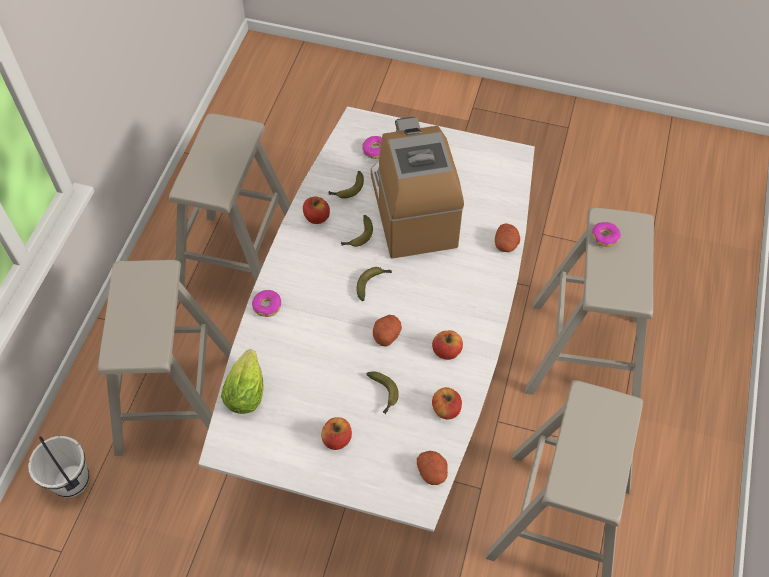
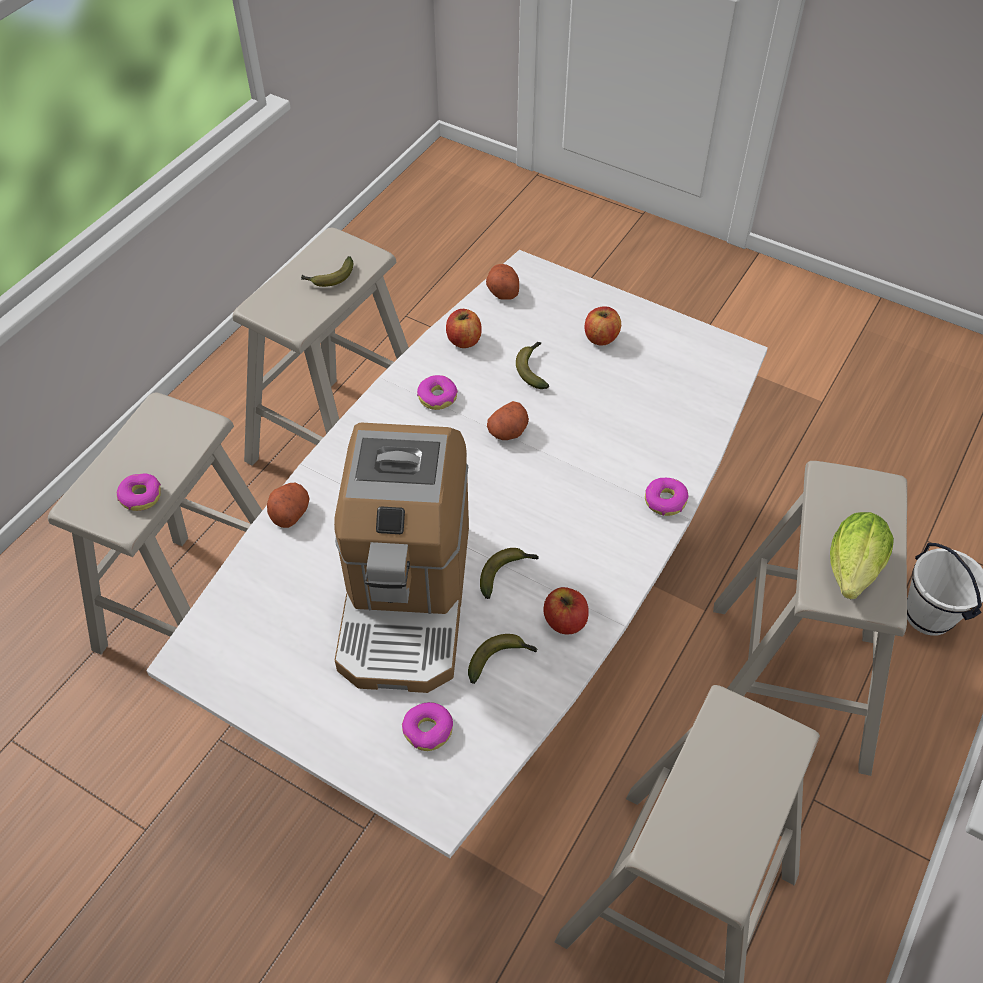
camera: 165 degrees left, 5 degrees down
(247, 389) = (704, 407): lettuce -> lettuce (851, 573)
(372, 283) = (506, 499): banana -> banana (329, 278)
(446, 351) = (437, 397): apple -> donut

